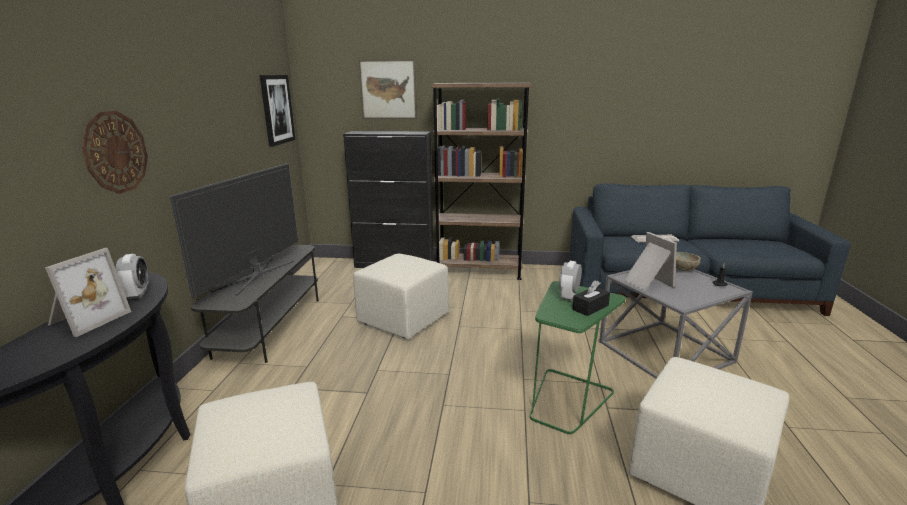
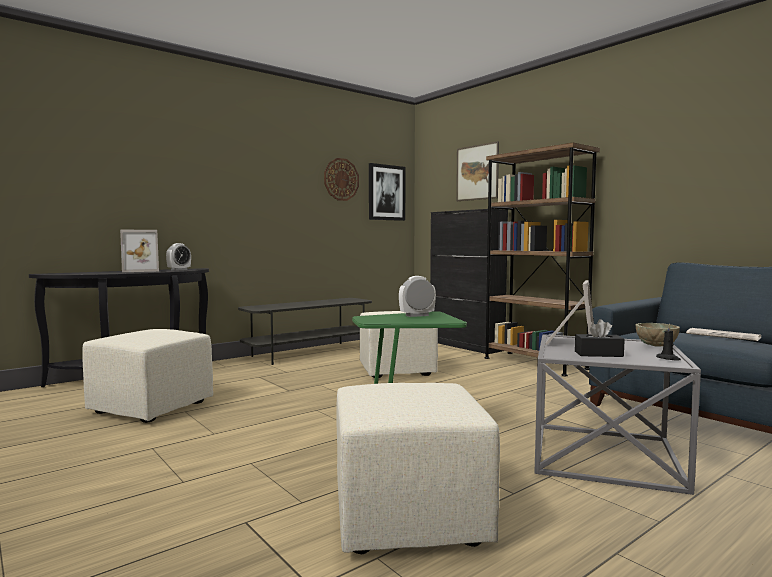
camera: 45 degrees right, 15 degrees down
(115, 152) = (209, 190): wall clock -> wall clock (341, 179)
(255, 275) = (301, 303): television -> none
(590, 307) = (410, 320): black tissue box -> black tissue box (598, 354)

